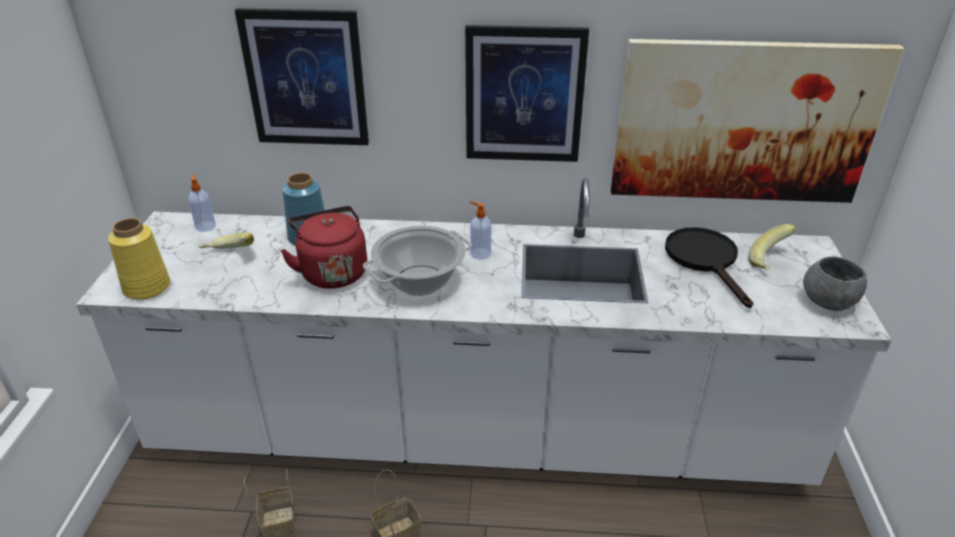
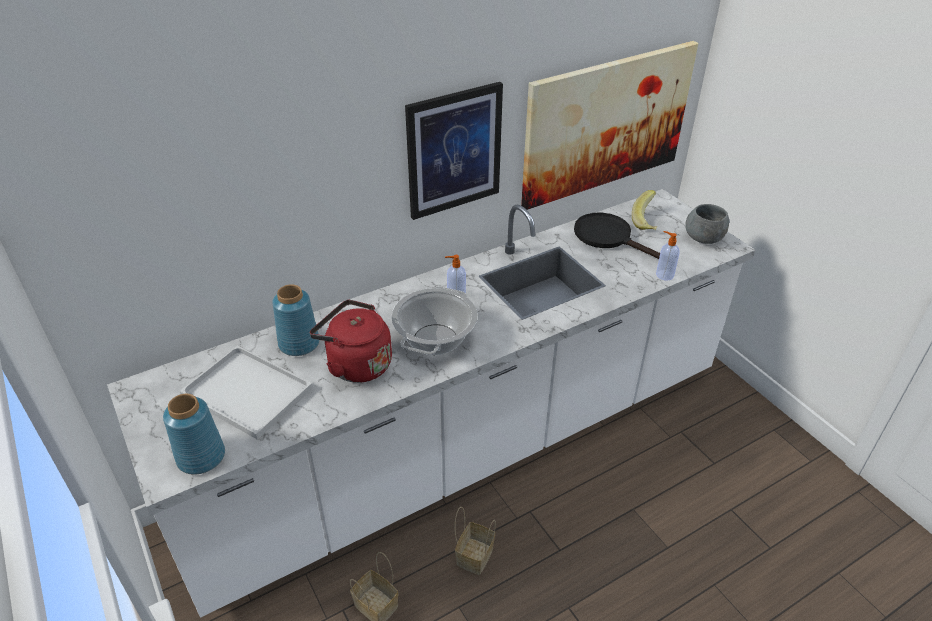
camera: 35 degrees left, 5 degrees up
(146, 287) = (200, 457): yellow vase -> blue vase
(205, 226) = (184, 375): soap dispenser -> soap dispenser (664, 275)
(229, 256) = (245, 392): banana -> white tray
(306, 78) = (262, 195): picture -> none

